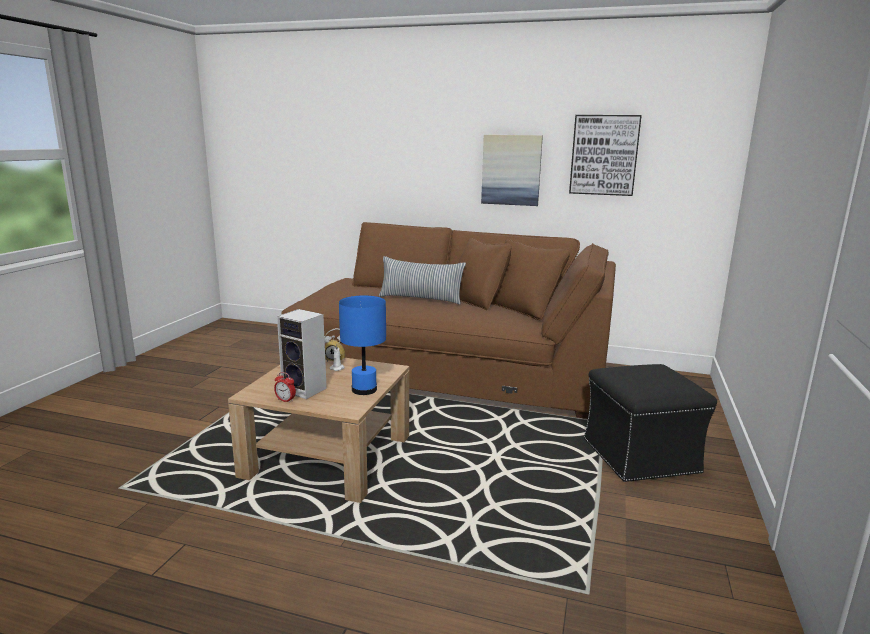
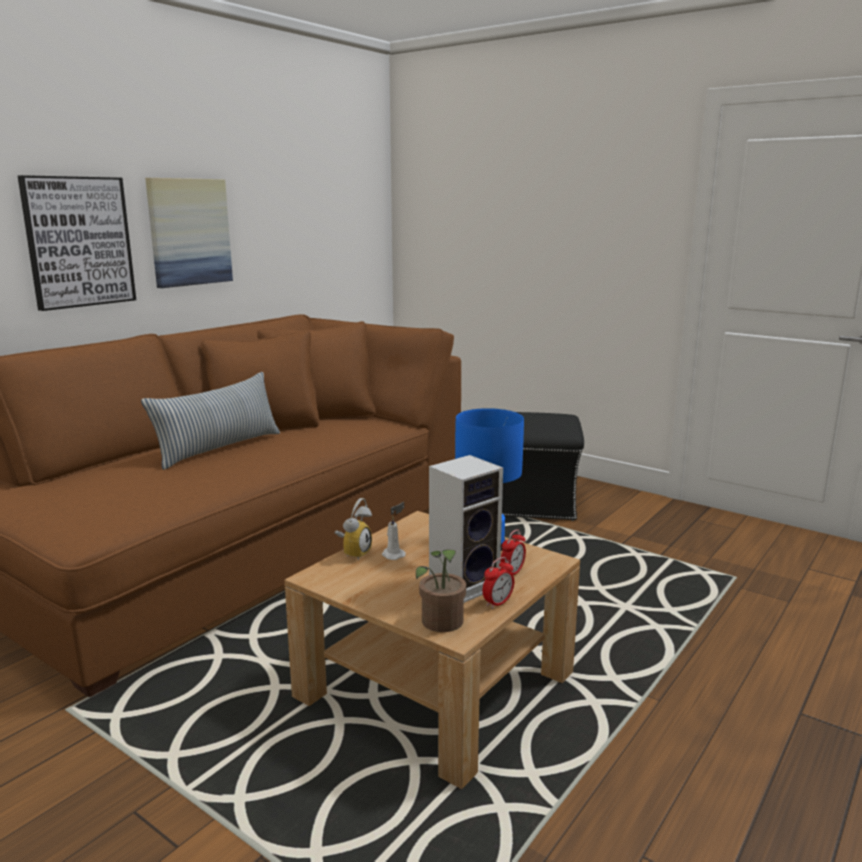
camera: 70 degrees left, 0 degrees up
(258, 390) = (441, 624): none -> potted plant
(327, 400) = (512, 572): none -> alarm clock
(604, 155) = (287, 205): picture -> picture (78, 242)

